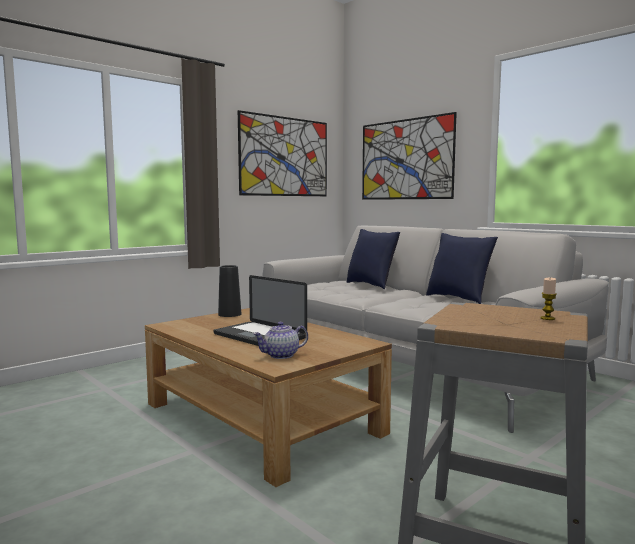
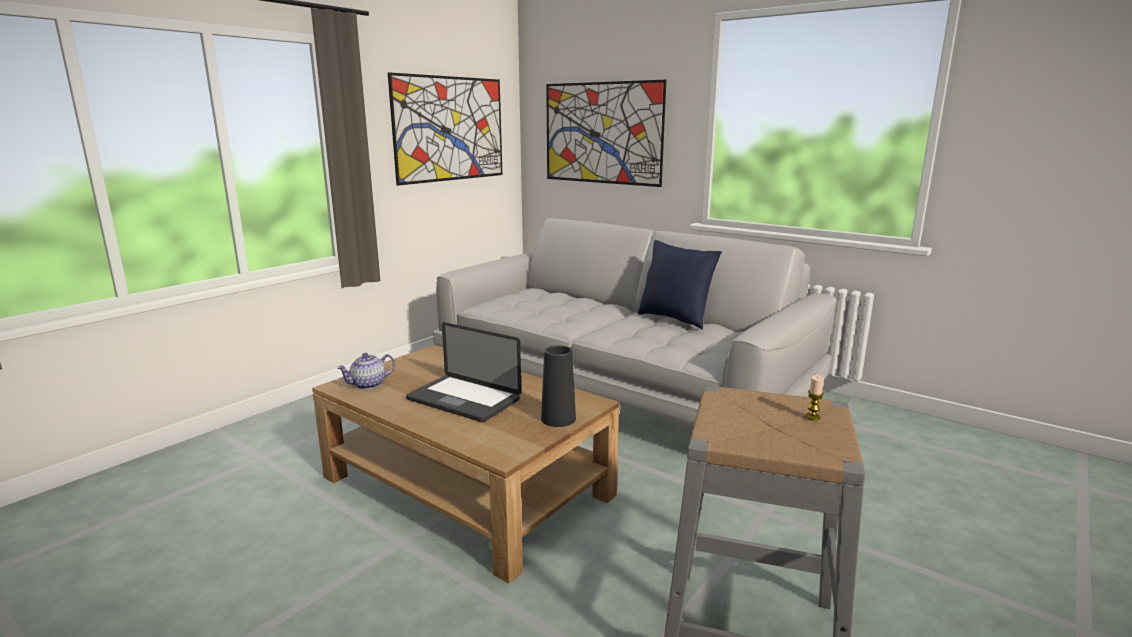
camera: 10 degrees left, 10 degrees up
(229, 314) = (413, 359): black vase -> black vase (558, 419)
(281, 355) = (501, 433): teapot -> teapot (368, 385)
(371, 285) = (569, 297): blue pillow -> none

